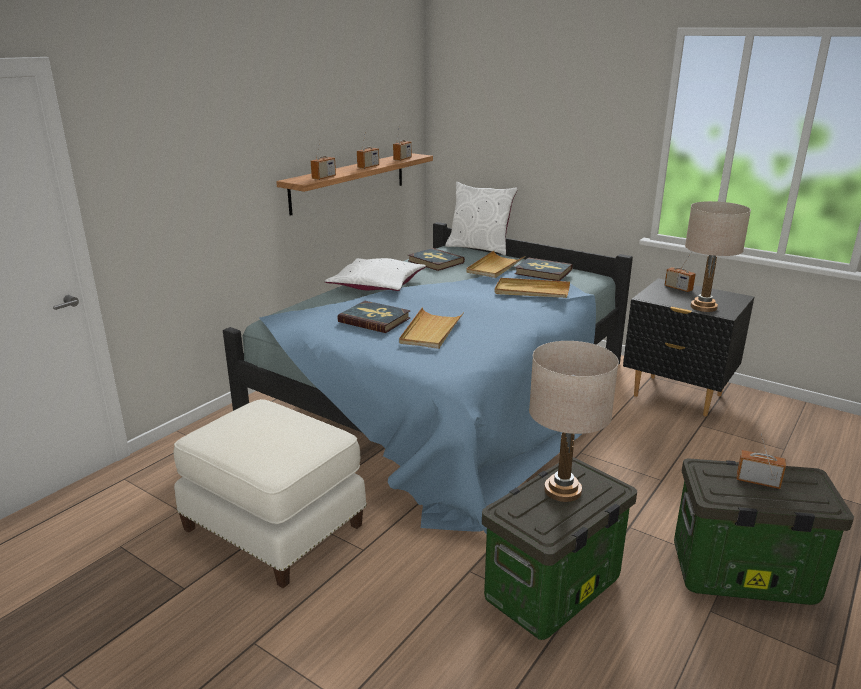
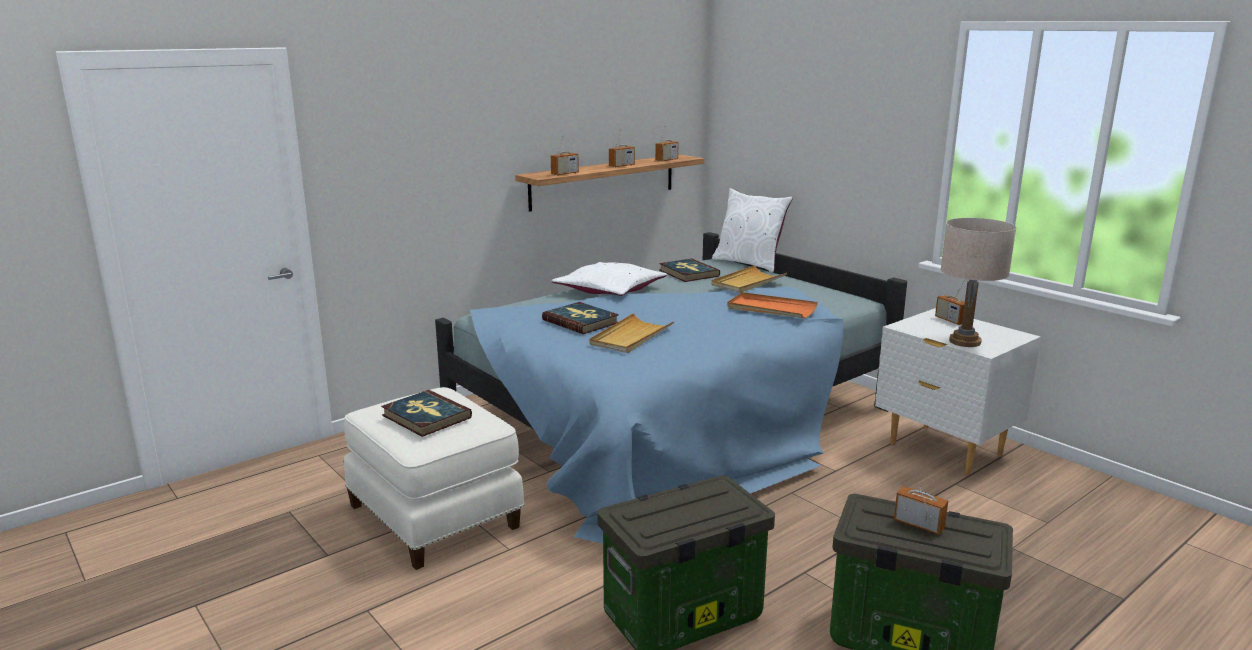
camera: 15 degrees right, 5 degrees down
(531, 291) = (771, 309): beige tray -> orange tray
(543, 272) = (799, 291): book -> book (426, 416)
(562, 490) = (691, 503): beige table lamp -> none
(677, 396) = (944, 450): black nightstand -> white nightstand

